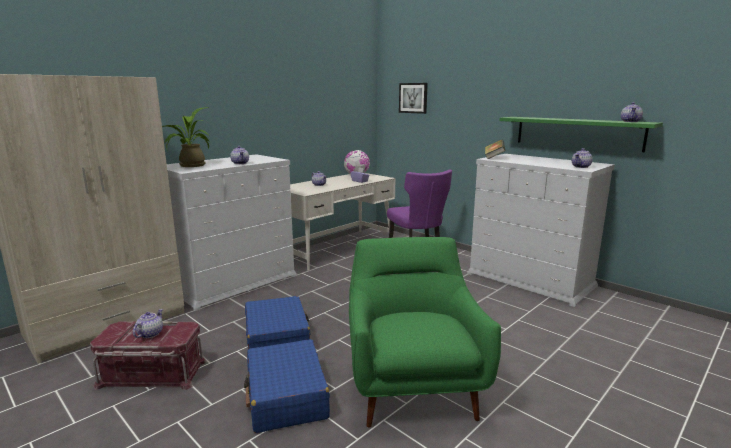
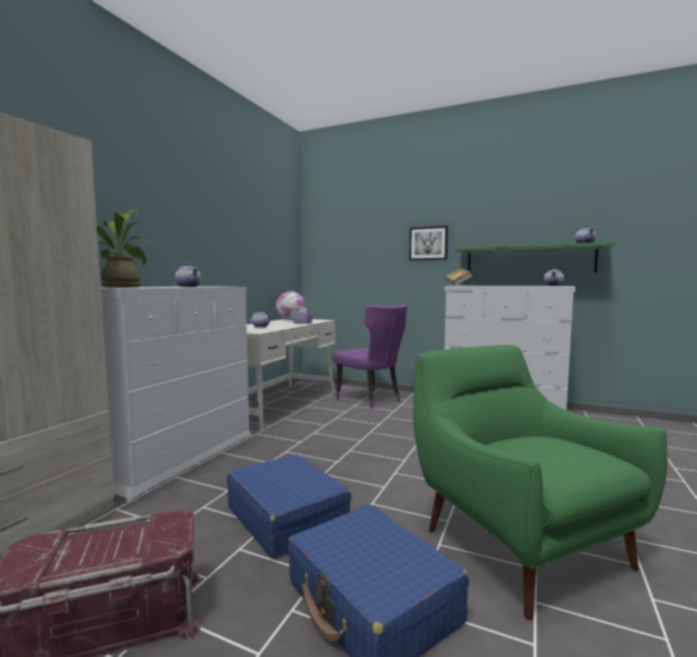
camera: 20 degrees left, 10 degrees down
(150, 334) = (108, 545): teapot -> none
(413, 98) = (346, 237): picture -> picture (428, 243)

